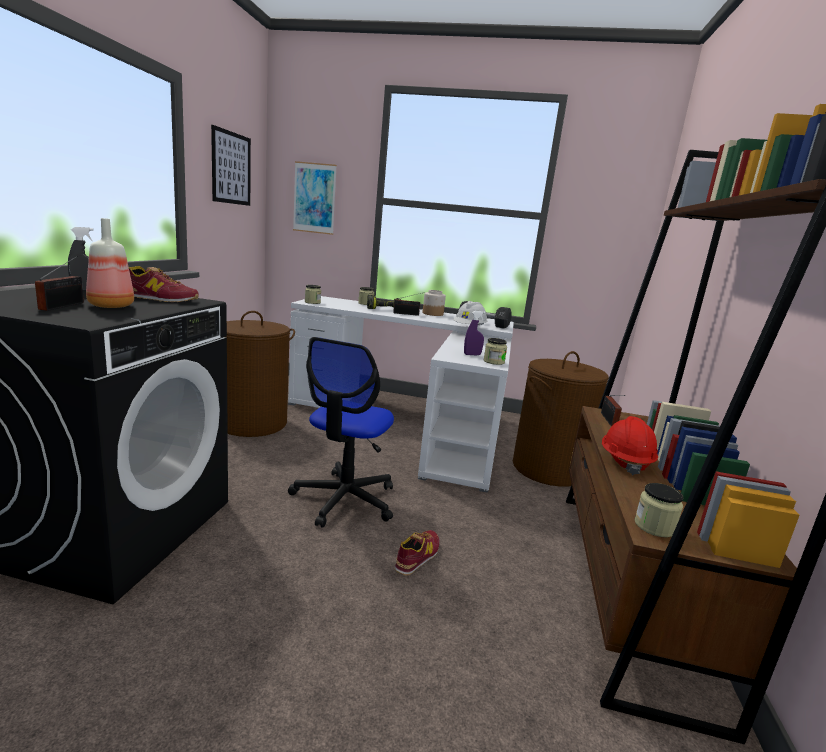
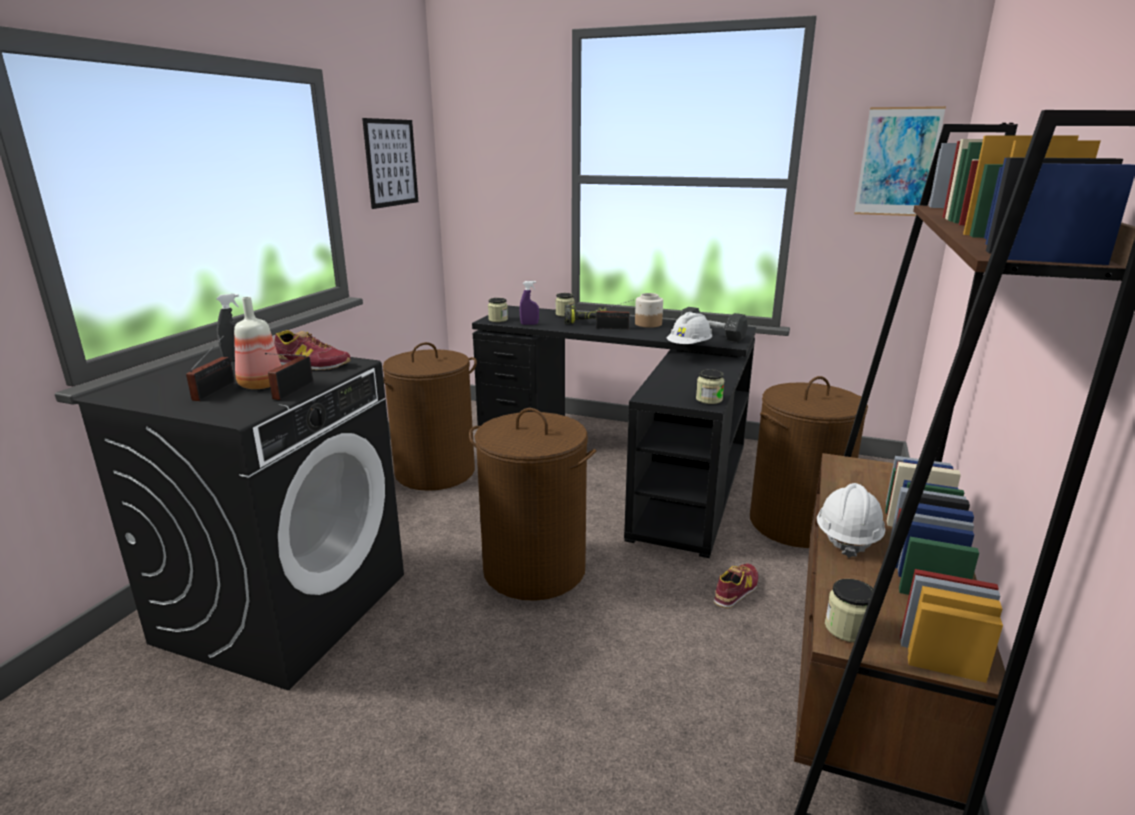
camera: 10 degrees right, 5 degrees up
(314, 198) = (495, 182): picture -> picture (897, 162)
(344, 499) = (533, 570): office chair -> brown laundry basket
(412, 423) = (628, 463): white desk -> black desk
(417, 556) = (610, 641): shoe -> shoe (736, 590)
(472, 354) = (684, 389): purple spray bottle -> purple spray bottle (529, 324)
(609, 420) = (850, 475): radio -> radio (291, 391)
(625, 461) = (847, 537): red hard hat -> white hard hat

